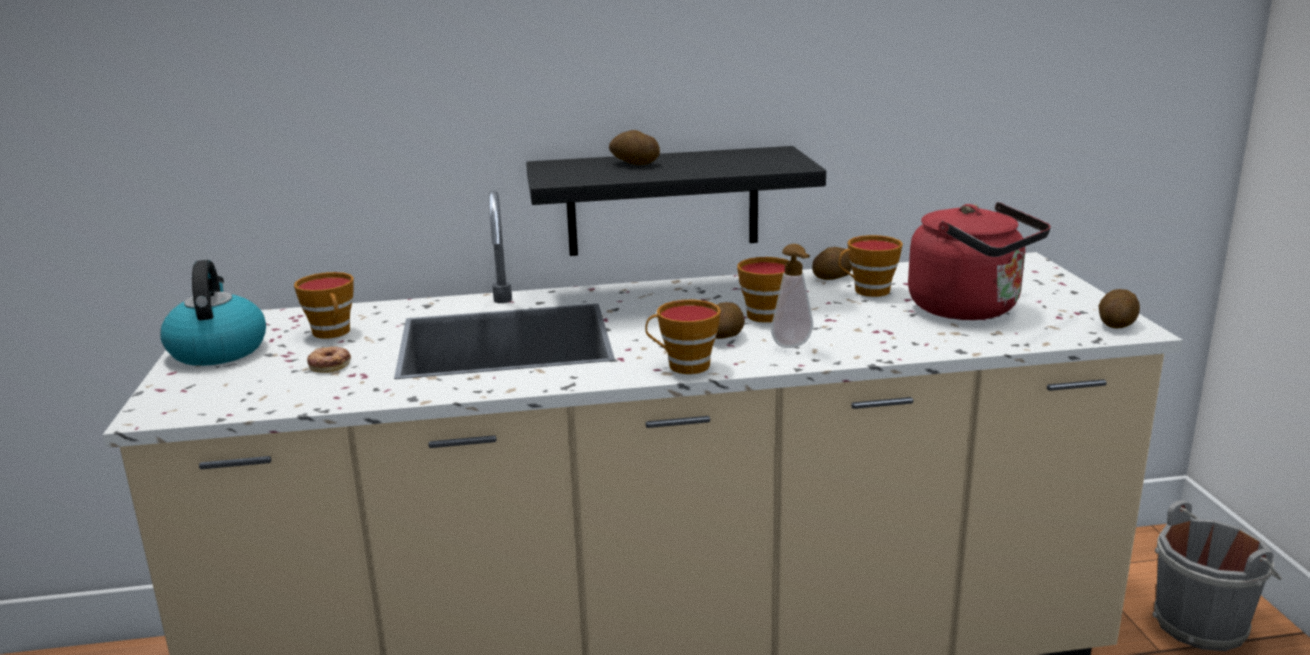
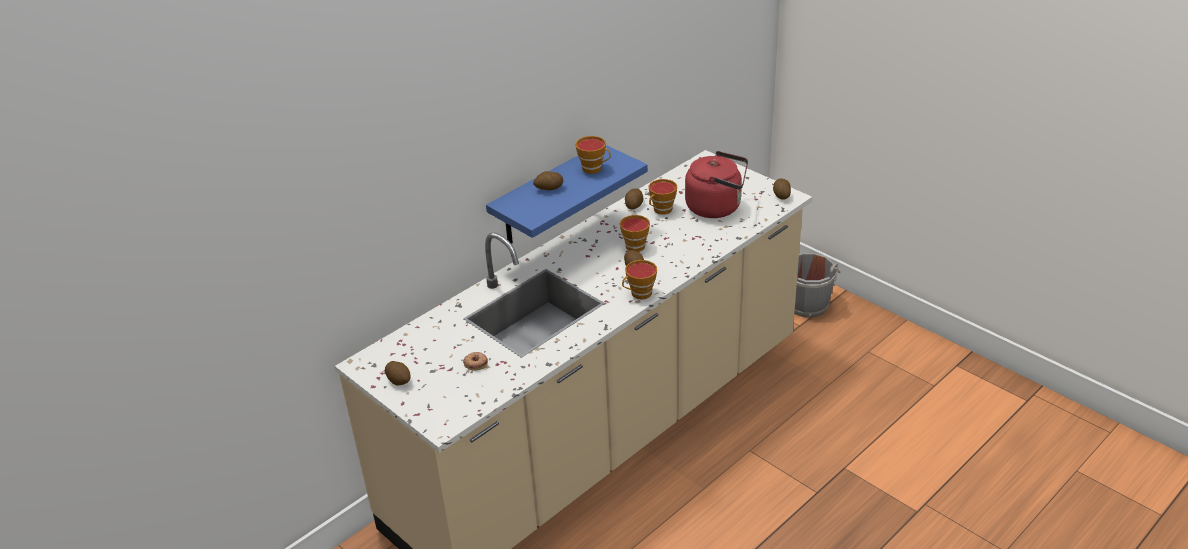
camera: 35 degrees left, 15 degrees up
(217, 350) = (399, 380): kettle -> potato
(333, 333) = (441, 344): cup -> cup (594, 168)
(663, 201) = (547, 196): black shelf -> blue shelf
(794, 346) = (670, 262): soap dispenser -> none

